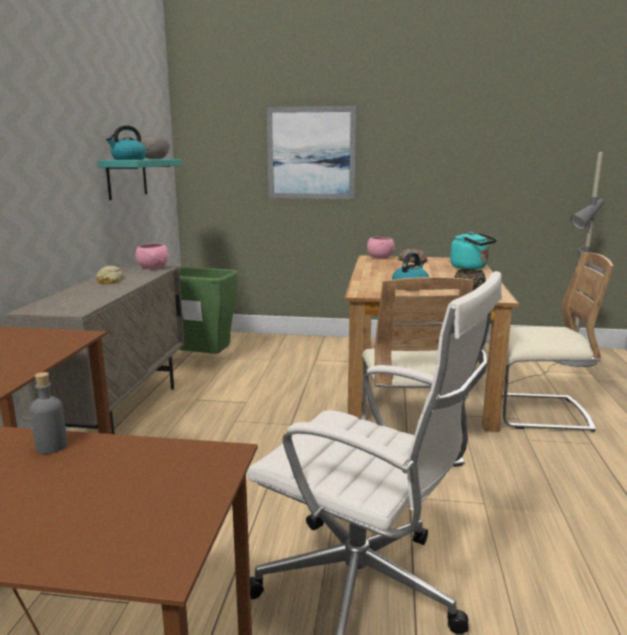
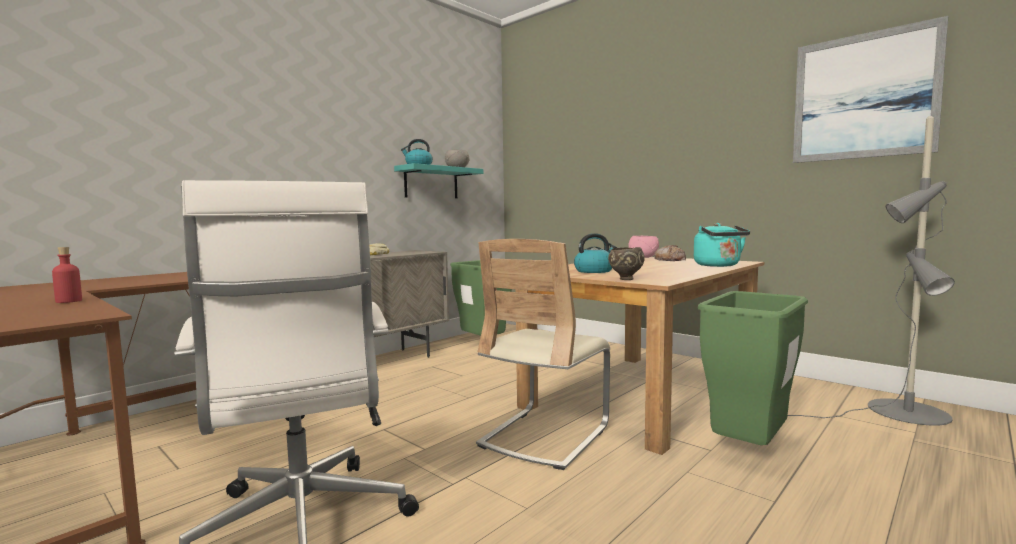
camera: 35 degrees right, 10 degrees down
(52, 446) = (69, 301): grey bottle -> red bottle
(153, 268) = (425, 251): pink bowl -> none
(311, 153) = (604, 159): picture -> picture (863, 96)
(537, 412) = (748, 451): beige chair -> green trash can

